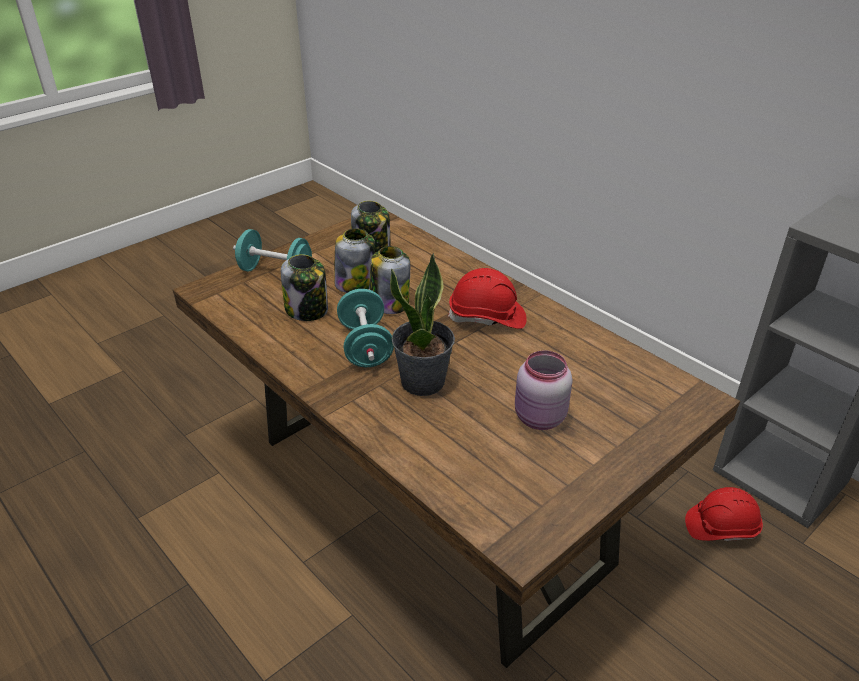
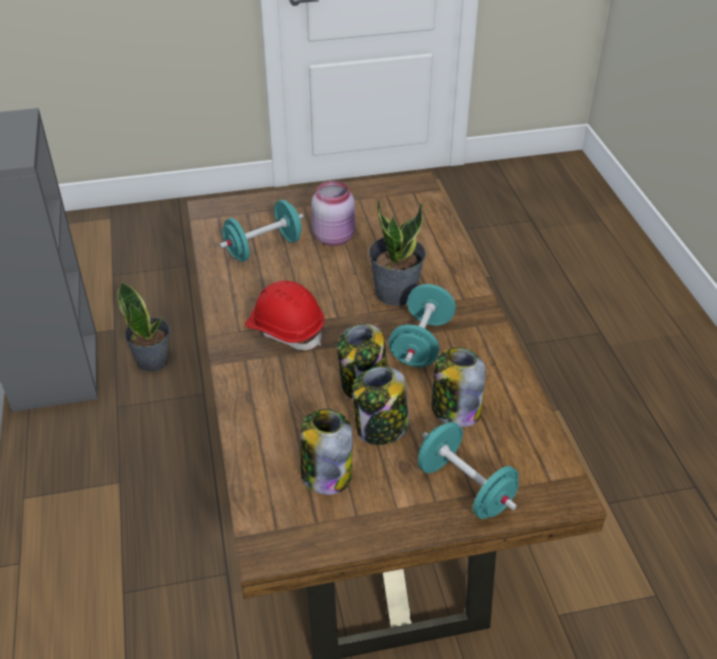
camera: 150 degrees left, 5 degrees up
(592, 378) = (263, 248): none -> turquoise dumbbell
(721, 527) = (153, 360): red hard hat -> potted plant

